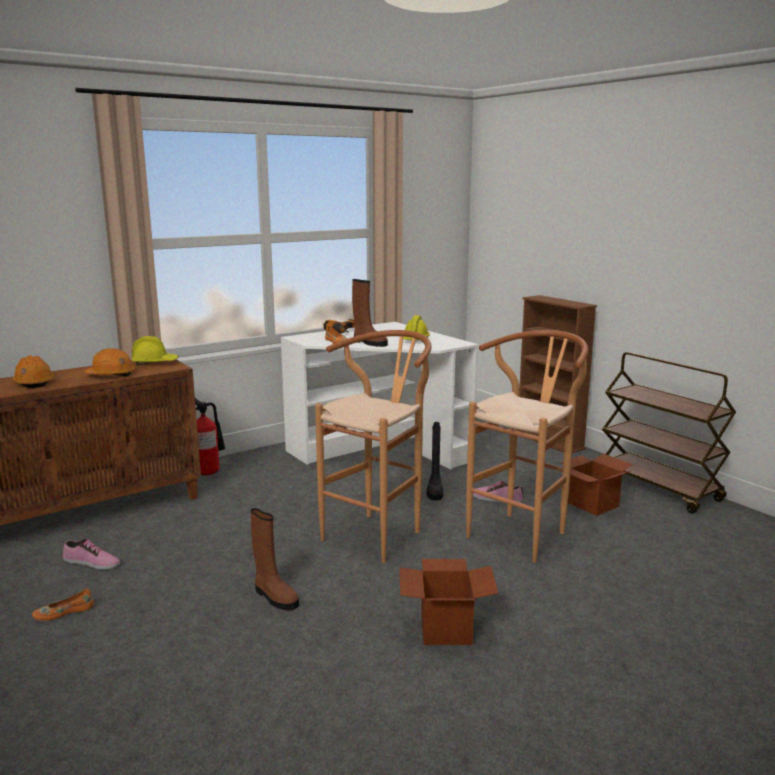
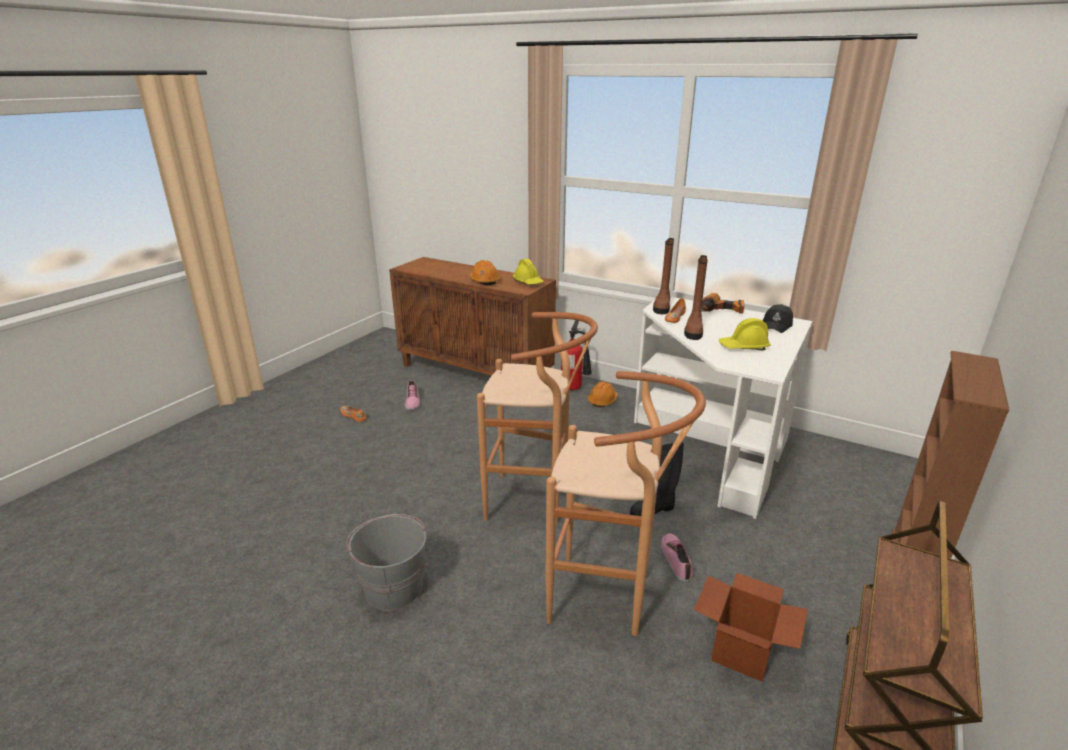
camera: 65 degrees right, 10 degrees up
(34, 383) = (447, 270): orange hard hat -> orange hard hat (602, 401)
(274, 597) = (404, 483): brown boot -> brown boot (662, 306)
(390, 327) = (777, 325): none -> black cap
(446, 629) = (393, 587): cardboard box -> grey bucket

